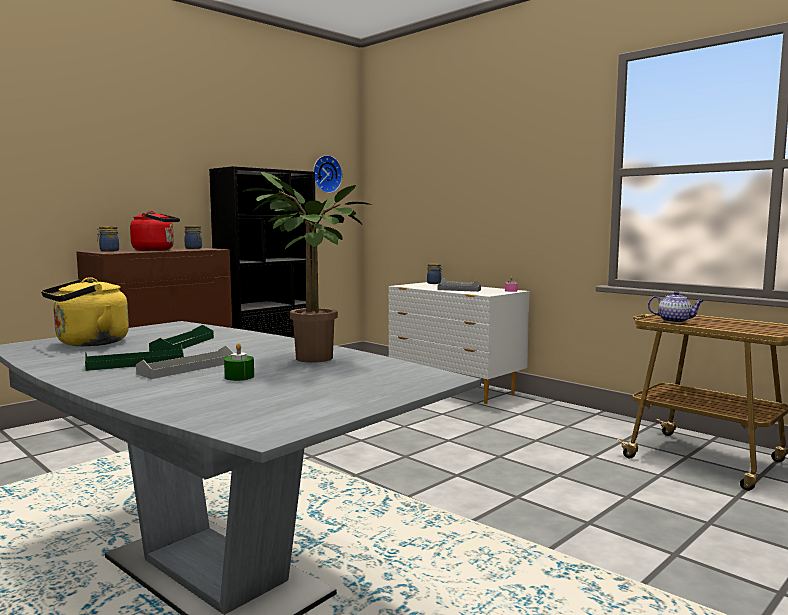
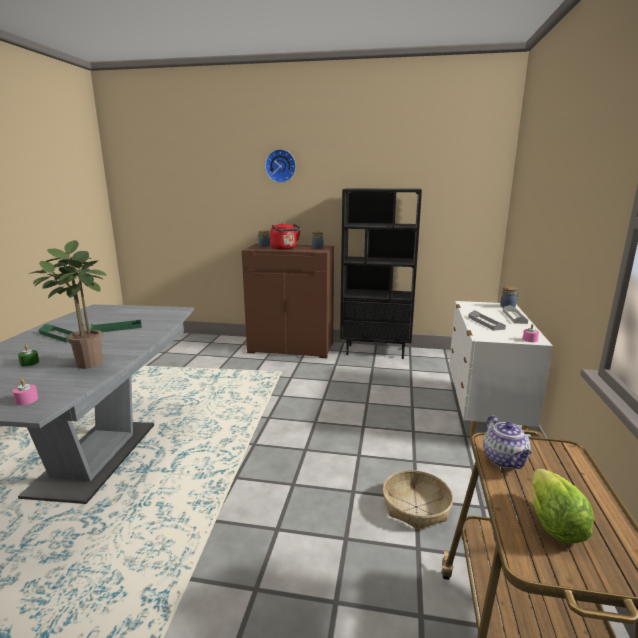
camera: 55 degrees right, 10 degrees up
(88, 343) = (108, 314): yellow kettle -> none
(187, 368) = (51, 347): grey tray -> none
(325, 174) = (463, 186): wall clock -> wall clock (281, 166)
(398, 380) = (26, 400): none -> pink candle
(545, 443) = (416, 507): none -> basket
(743, 327) = (553, 524): none -> lettuce

